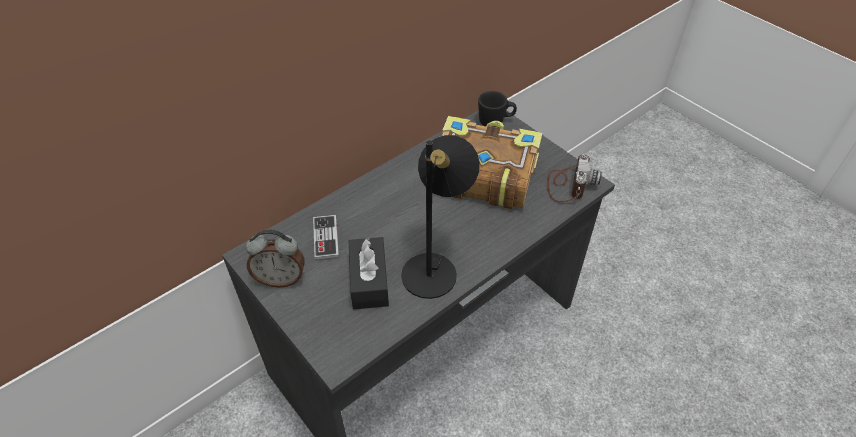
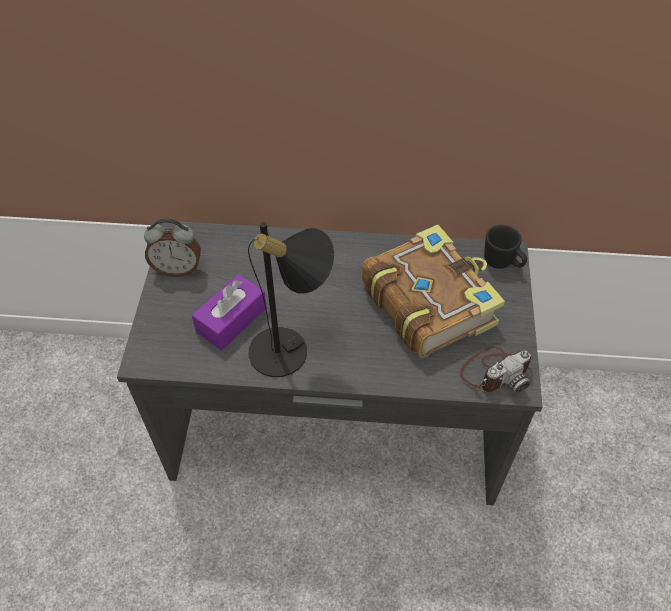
camera: 45 degrees right, 5 degrees up
(281, 278) = (178, 268): alarm clock -> alarm clock turned 45 degrees counterclockwise
(326, 238) = (241, 262): game controller -> none
(369, 281) = (231, 320): black tissue box -> purple tissue box

